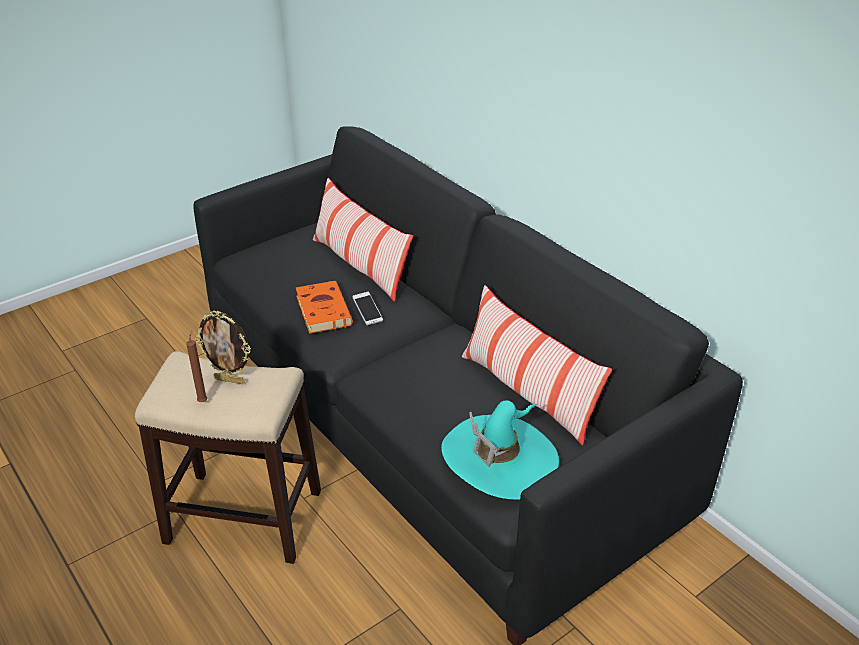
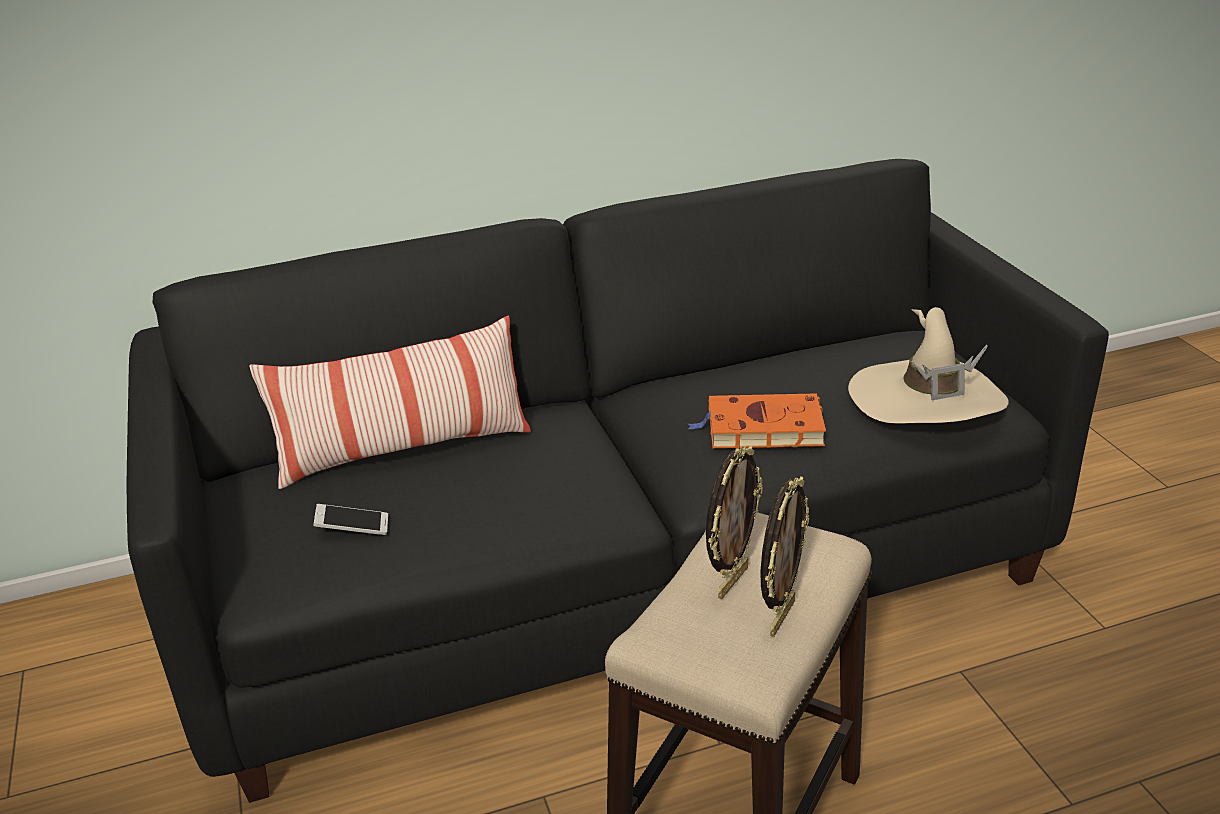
camera: 70 degrees left, 5 degrees down
(203, 401) = (780, 616): brown candle -> picture frame
(322, 309) = (507, 503): orange book -> orange book (761, 428)
(367, 313) = (542, 462): phone -> phone (353, 528)
(499, 459) = (926, 400): turquoise hat -> beige hat
(527, 393) = (801, 361): pillow -> none

